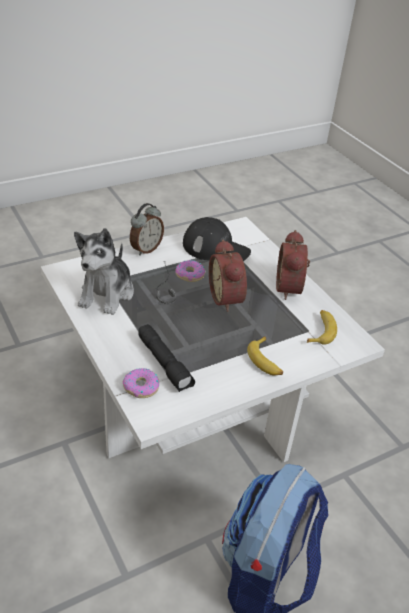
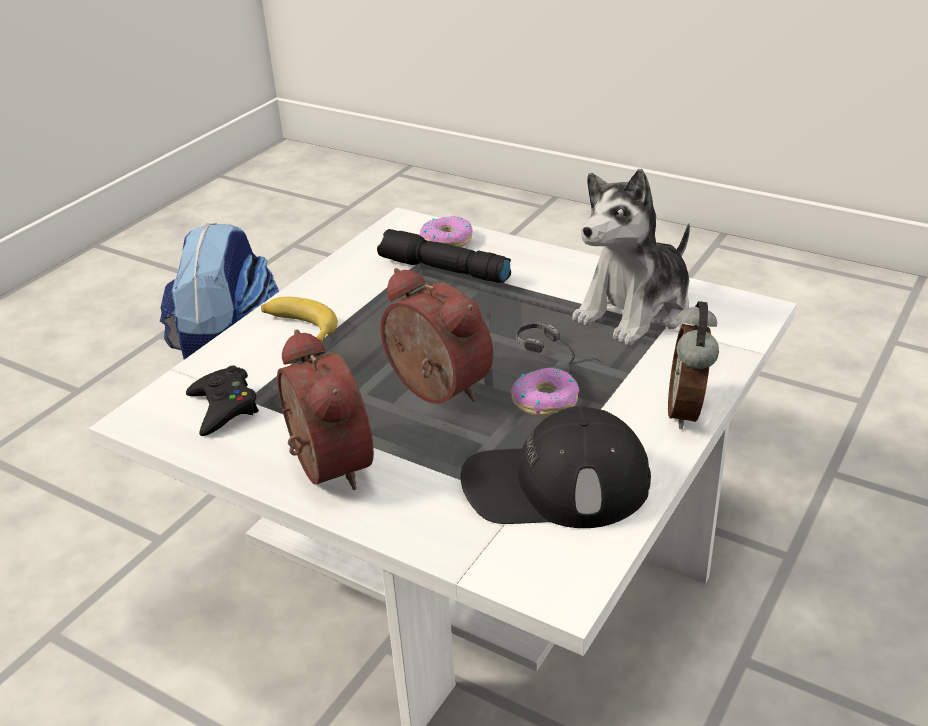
camera: 155 degrees right, 5 degrees down
(107, 293) = (635, 311): plush toy -> plush toy turned 120 degrees counterclockwise
(321, 331) = (224, 407): banana -> black game controller

